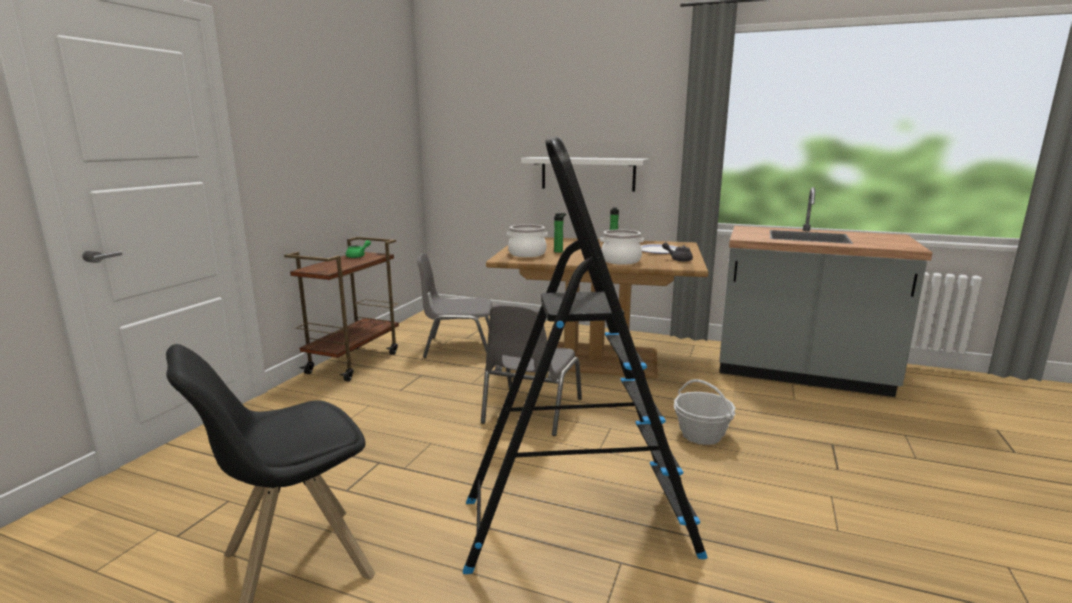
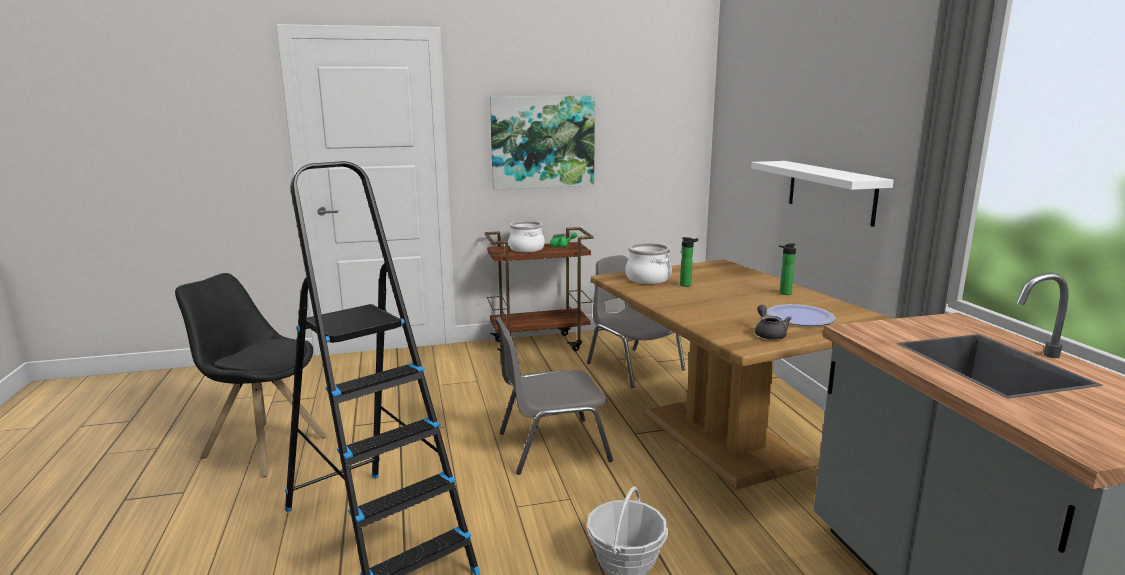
camera: 55 degrees right, 0 degrees up
(317, 151) = (542, 142): none -> picture
(620, 261) = (698, 313): cooking pot -> cooking pot (526, 249)

